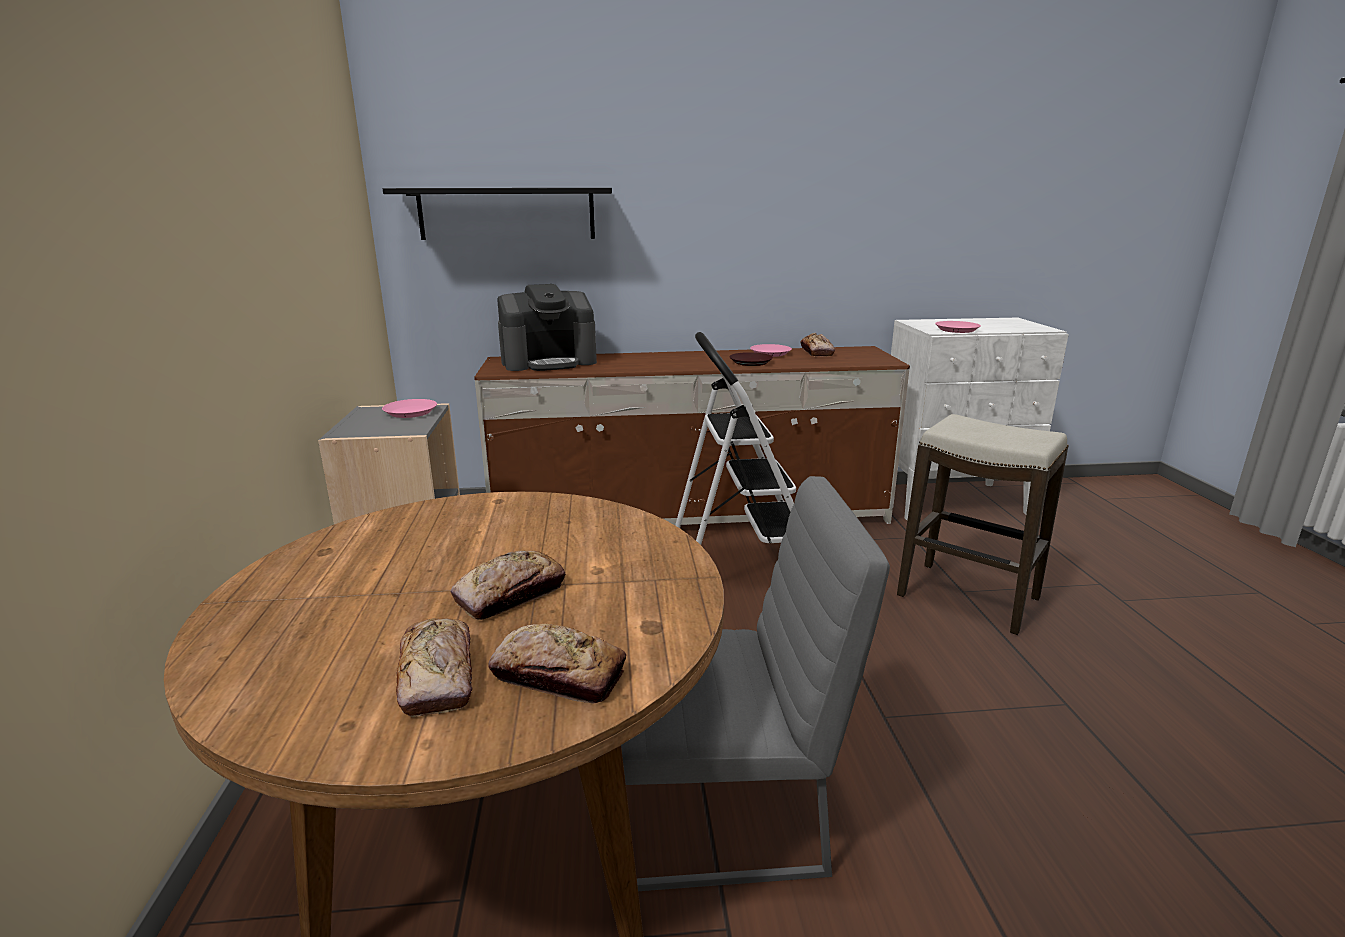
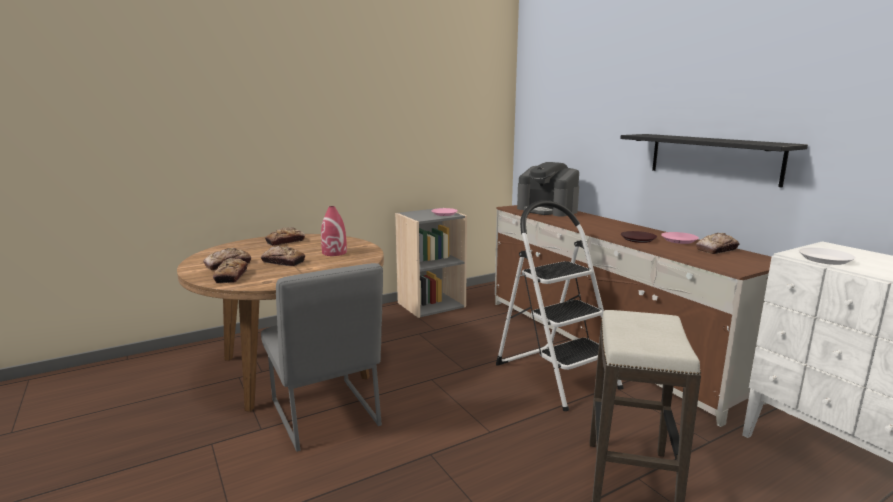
camera: 65 degrees right, 5 degrees down
(322, 577) = (285, 242): none -> bread
(507, 214) = (563, 119): black shelf -> black shelf (713, 158)
(510, 533) = (334, 252): none -> red vase
(957, 330) = (825, 260): pink plate -> white plate

